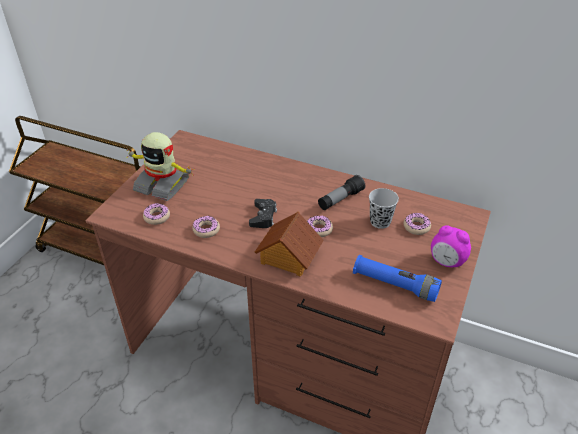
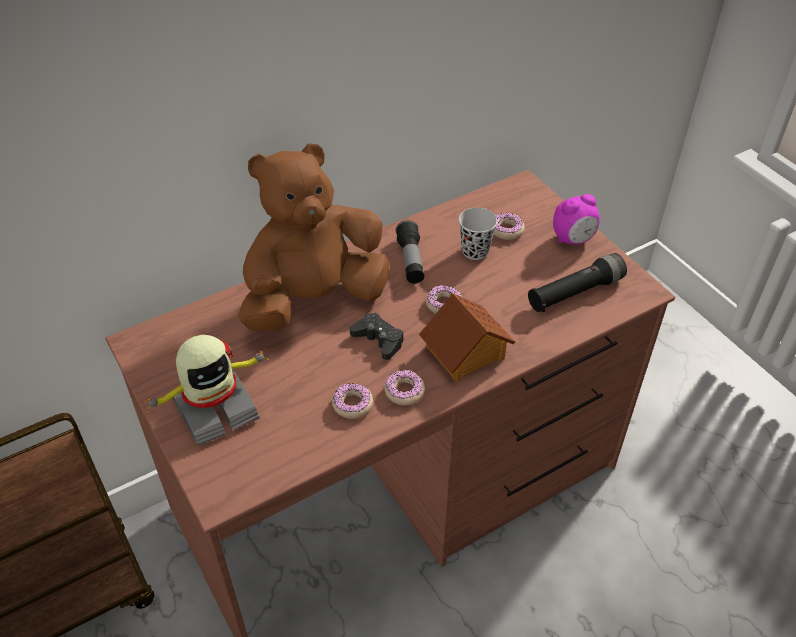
camera: 55 degrees left, 5 degrees up
(157, 217) = (279, 444): donut -> donut (404, 391)
(270, 179) = (314, 299): none -> brown plush toy
(395, 285) = (575, 293): blue flashlight -> black flashlight

